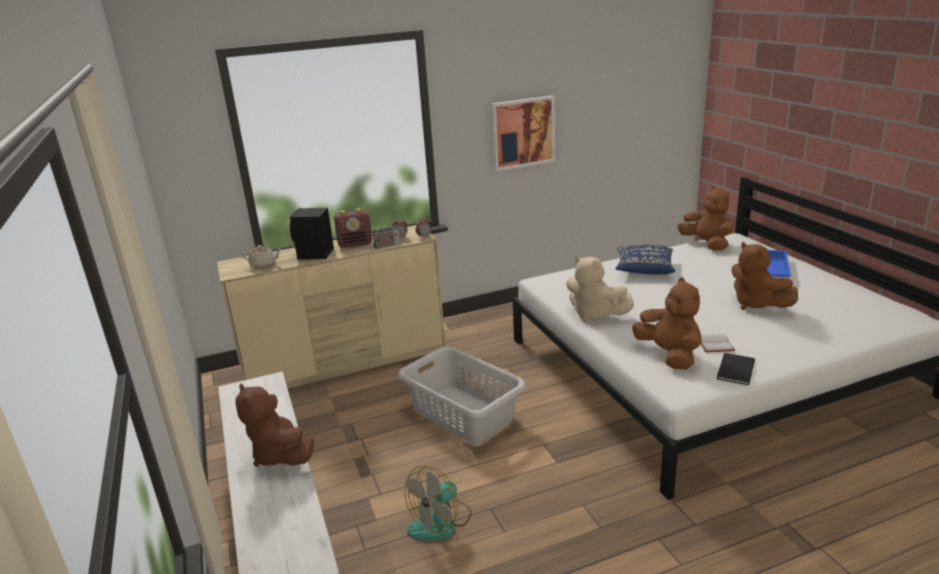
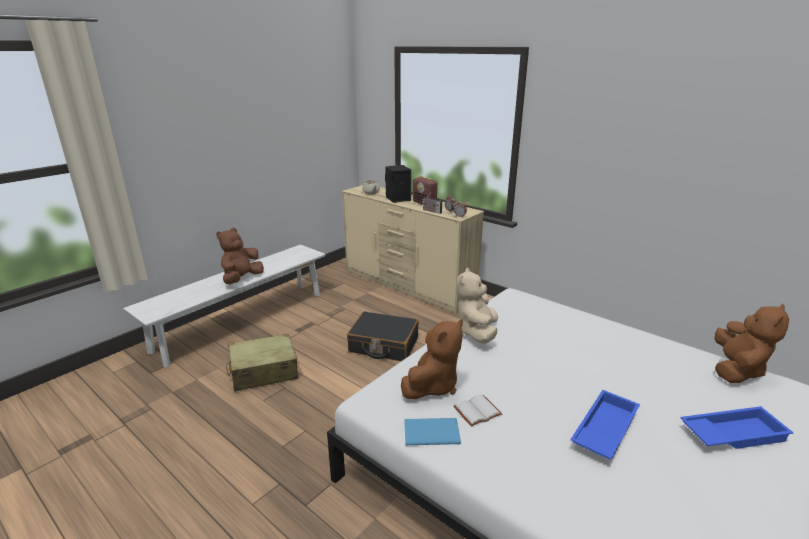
camera: 60 degrees right, 0 degrees up
(440, 522) = (263, 371): fan -> beige suitcase
(463, 413) = (383, 345): grey laundry basket -> black suitcase
(523, 133) = (605, 164): picture -> none
(644, 270) = (605, 340): blue pillow -> none
(734, 370) = (430, 432): black book -> blue book
(756, 304) = (603, 429): brown plush toy -> blue tray

